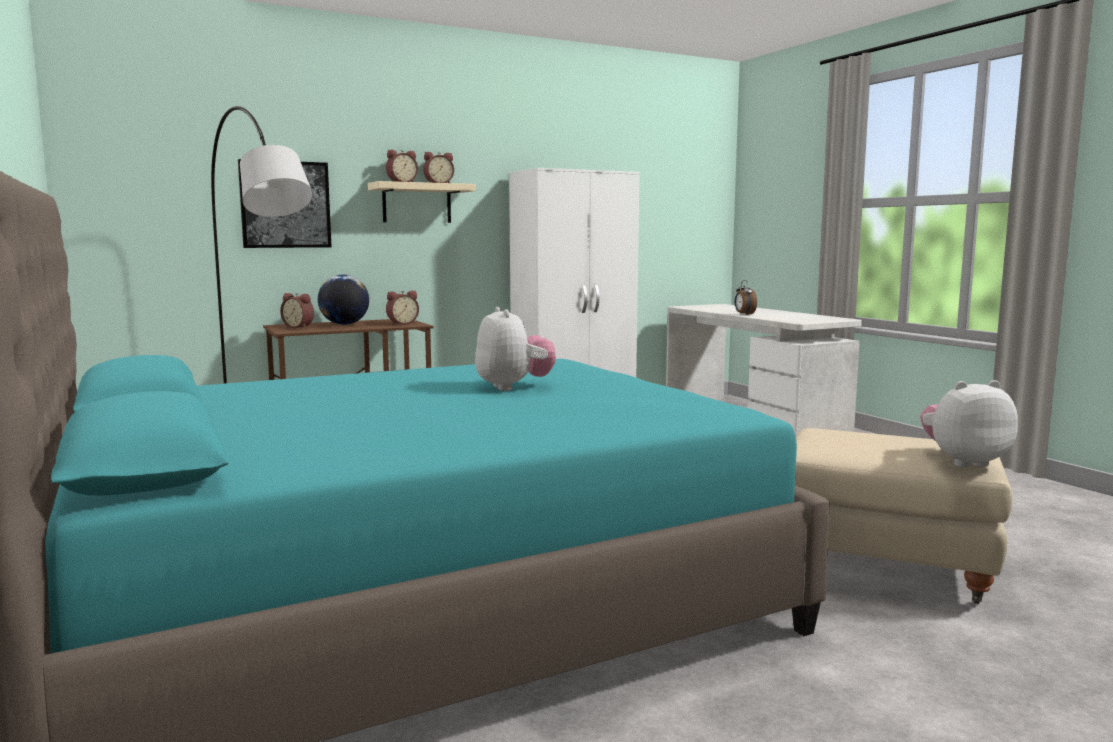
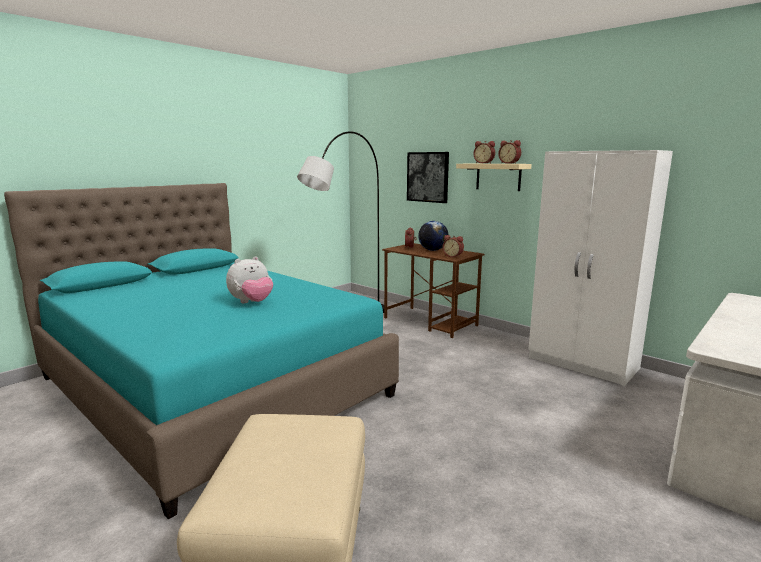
camera: 70 degrees right, 5 degrees up
(744, 314) = (727, 322): alarm clock -> none
(963, 462) = (232, 498): plush toy -> none

